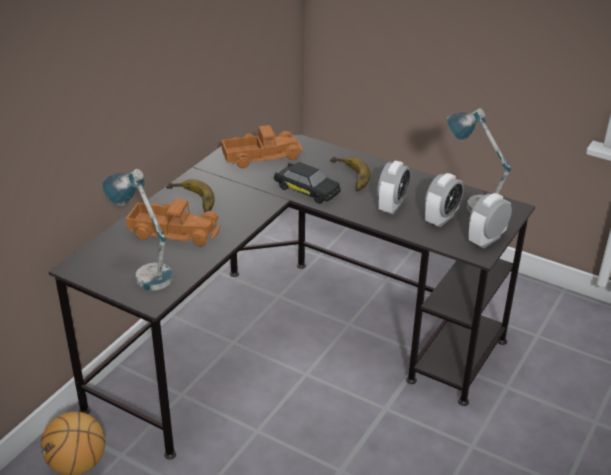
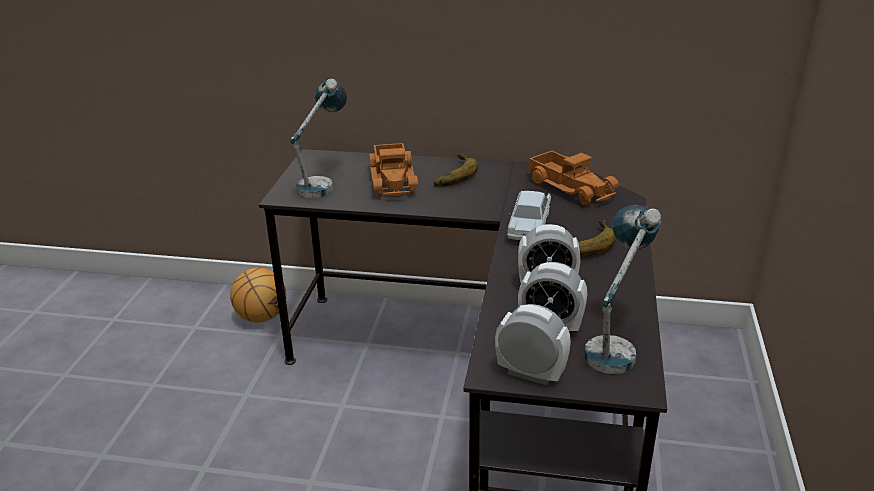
camera: 70 degrees right, 5 degrees down
(306, 190) = (529, 225): black toy car -> white toy car

